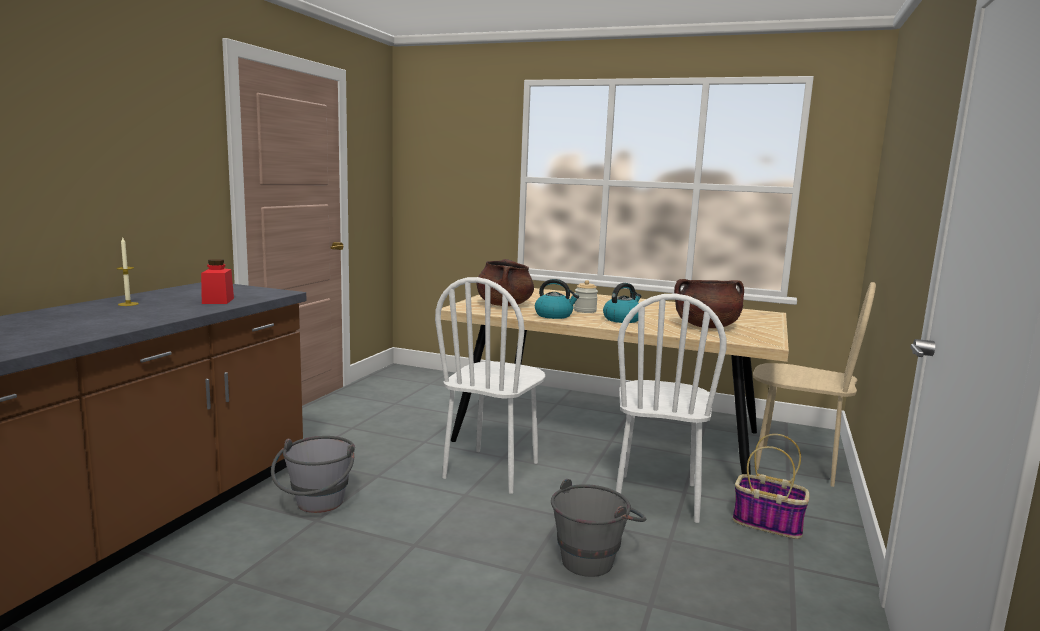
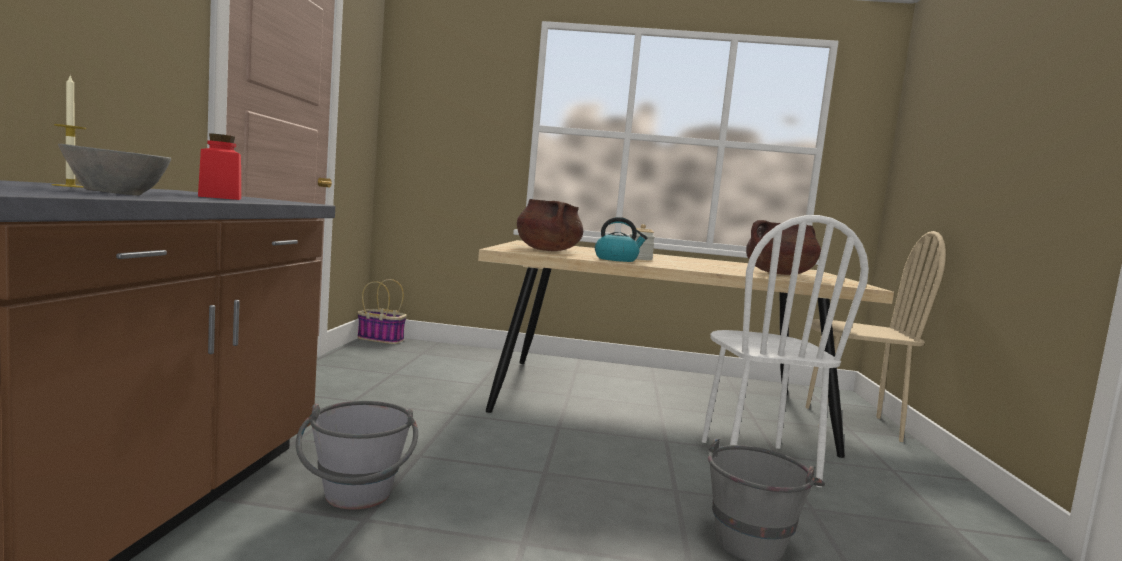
camera: 15 degrees left, 5 degrees down
(144, 317) = (117, 193): none -> grey bowl
(492, 470) = (556, 442): white chair -> none
(622, 319) = (690, 265): kettle -> none
(768, 523) = (886, 483): basket -> basket (381, 339)

